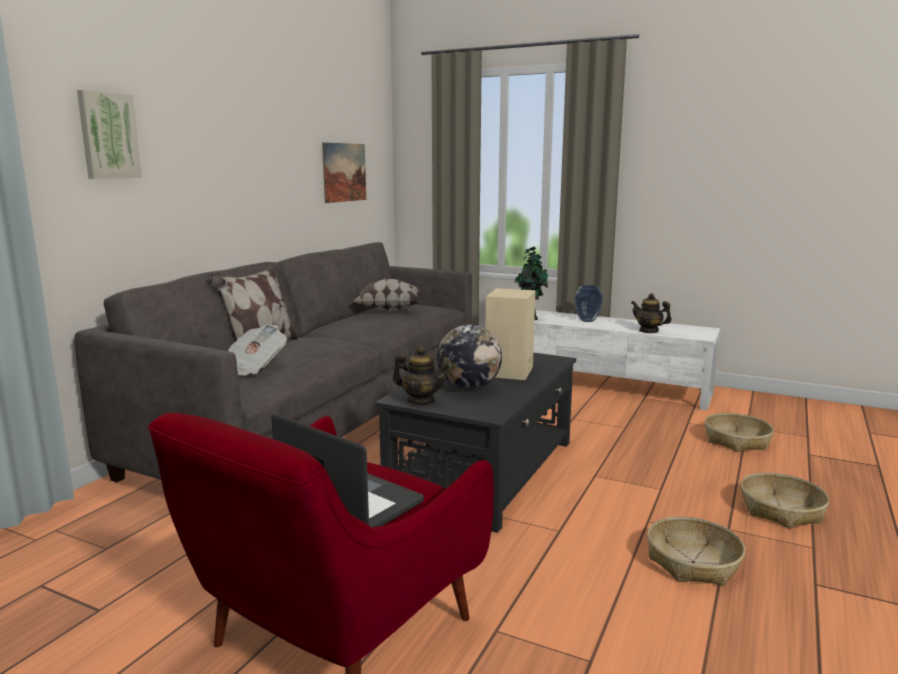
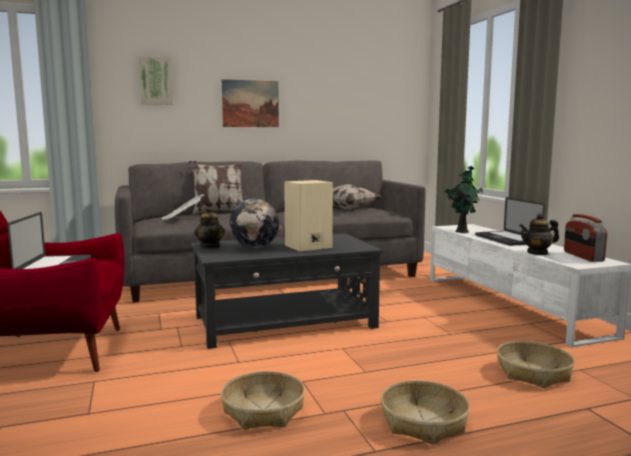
camera: 45 degrees right, 5 degrees down
(344, 172) = (363, 108): picture -> picture (250, 103)
(587, 320) = (507, 239): vase -> laptop
(649, 331) = (537, 253): teapot -> teapot turned 90 degrees counterclockwise
(681, 328) = (582, 256): none -> radio

